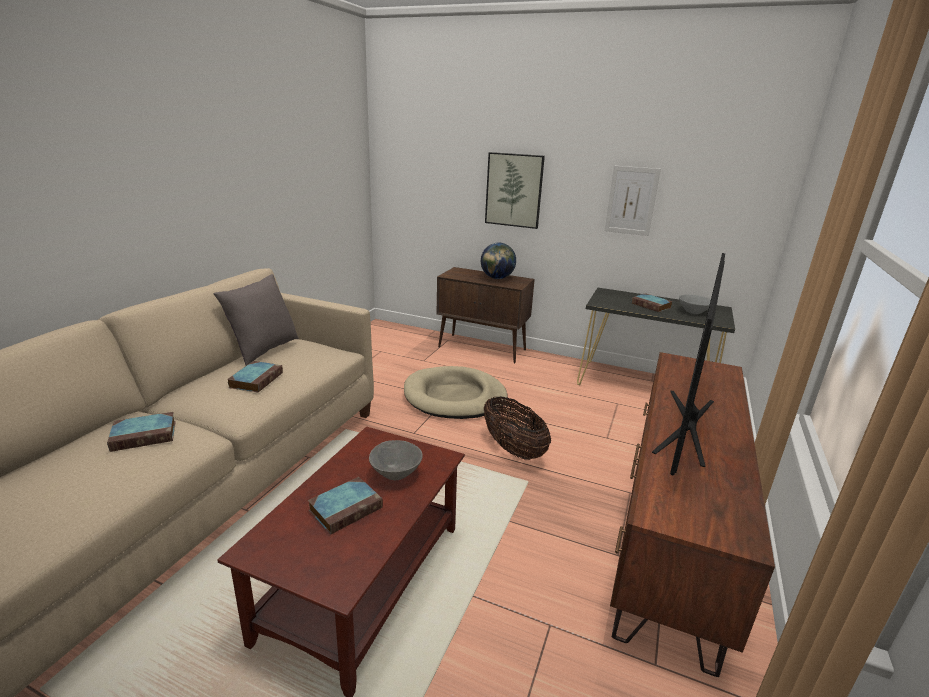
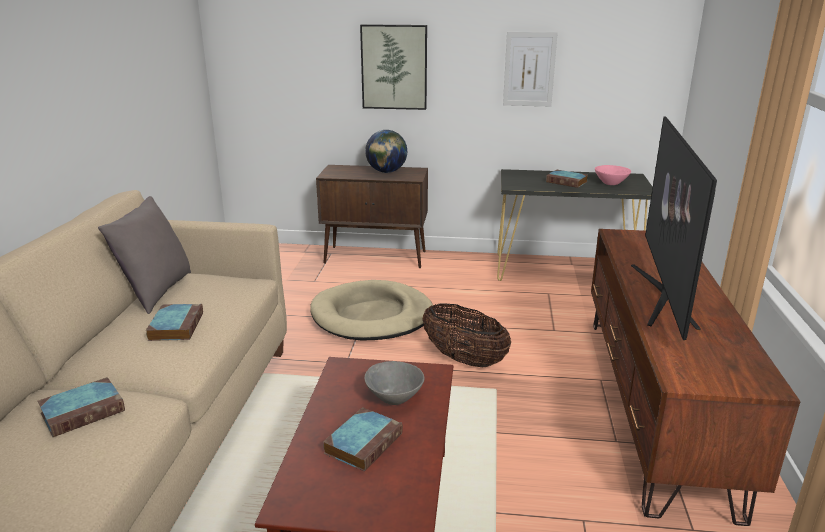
camera: 15 degrees left, 0 degrees up
(693, 312) = (611, 183): grey bowl -> pink bowl

